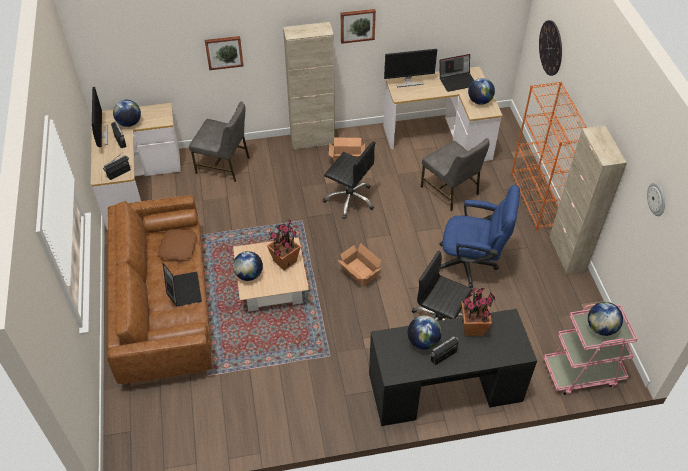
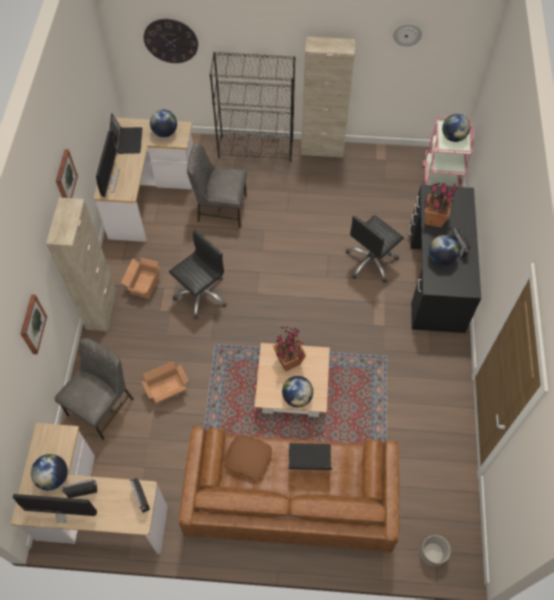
camera: 75 degrees left, 10 degrees up
(127, 429) = (432, 553): none -> planter
(359, 273) = (298, 309): cardboard box -> cardboard box (168, 389)
(450, 191) = (221, 208): grey chair -> grey chair turned 150 degrees counterclockwise
(471, 264) = (314, 219): blue office chair -> none
(537, 200) = (256, 149): orange bookcase -> black bookcase

